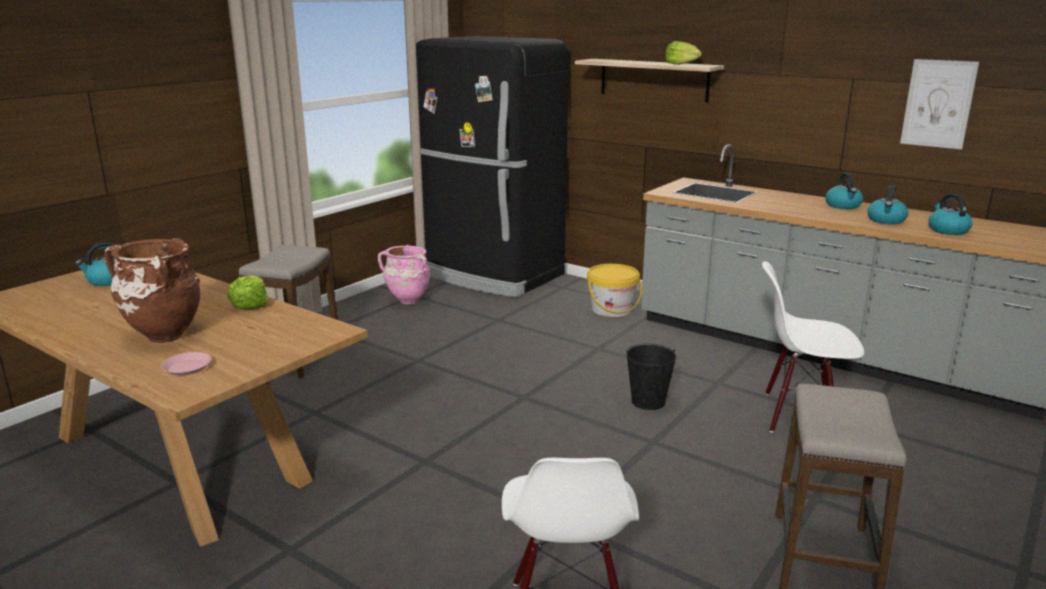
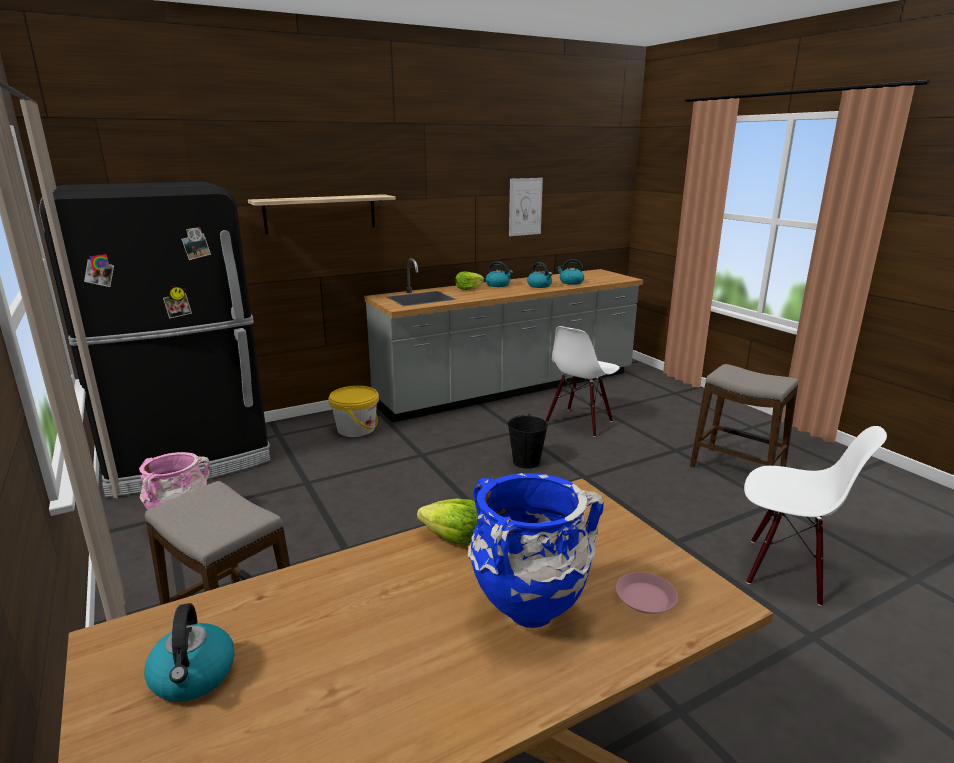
camera: 65 degrees left, 0 degrees up
(164, 336) = (527, 614): brown vase -> blue vase
(681, 64) = (359, 196): lettuce -> lettuce (468, 288)

